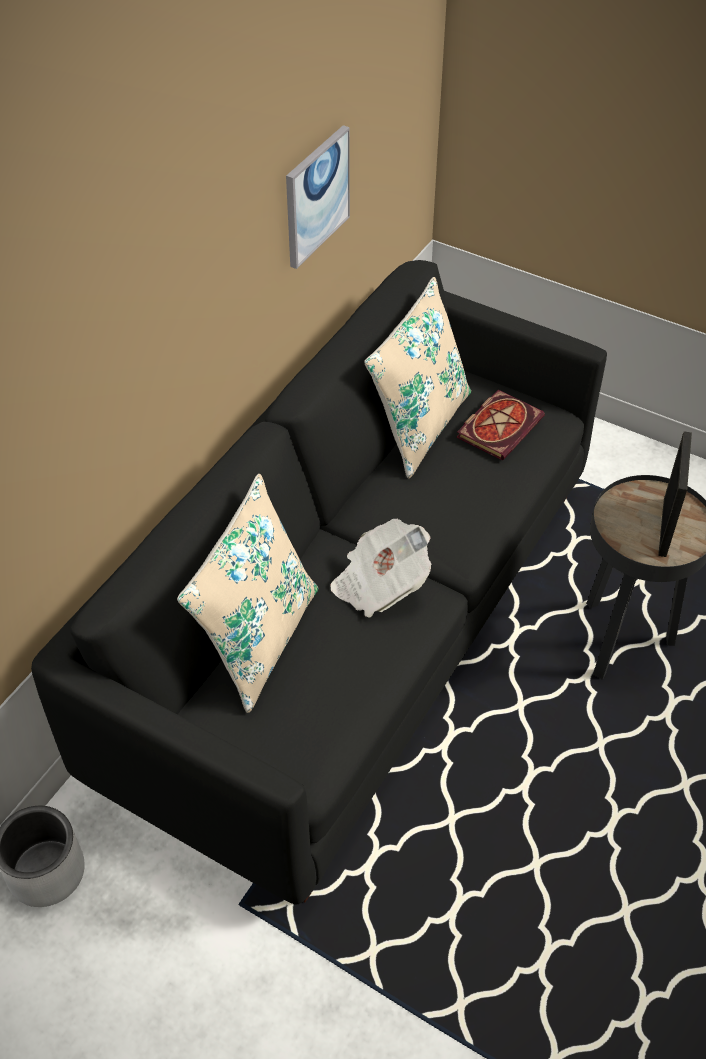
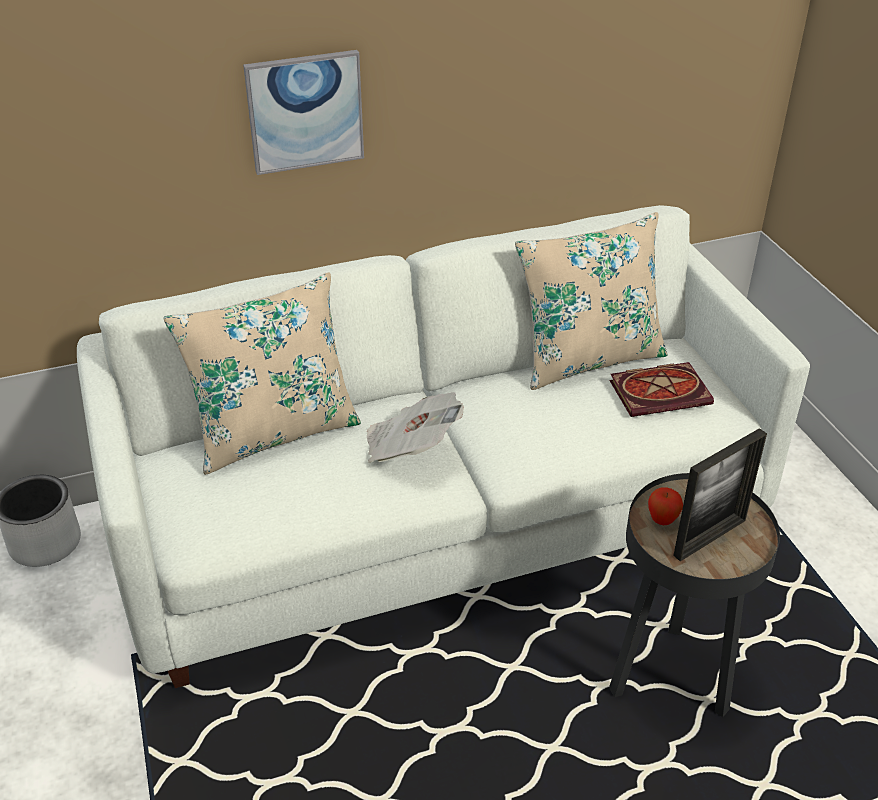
camera: 40 degrees right, 10 degrees down
(316, 196) = (562, 84): picture -> picture (305, 111)
(352, 624) = (439, 518): black sofa -> white sofa
(625, 533) = (662, 520): none -> apple

